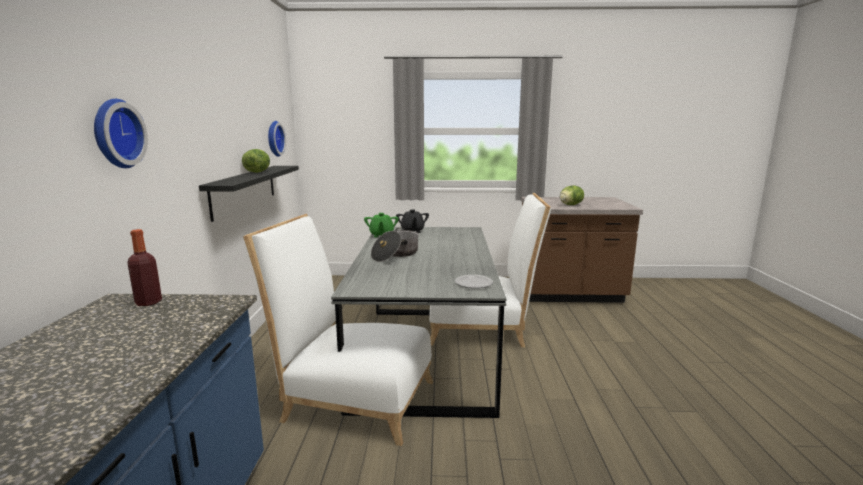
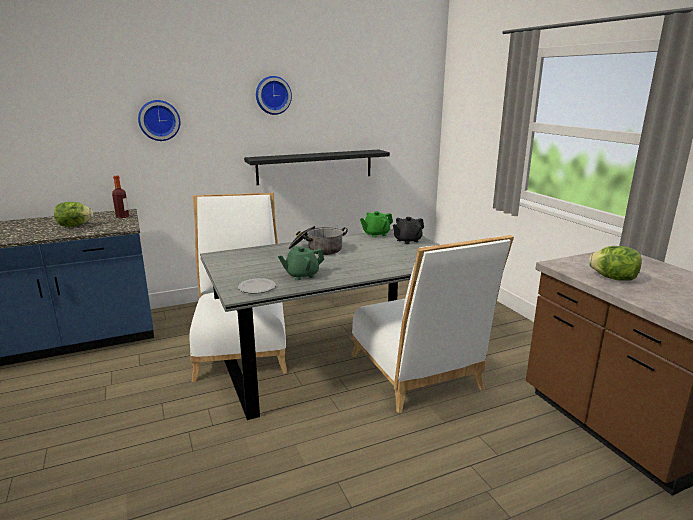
camera: 65 degrees right, 5 degrees up
(258, 172) = (326, 153): lettuce -> lettuce (74, 226)
(273, 138) = (384, 124): wall clock -> wall clock (273, 95)
(457, 267) = (301, 275): none -> green teapot

